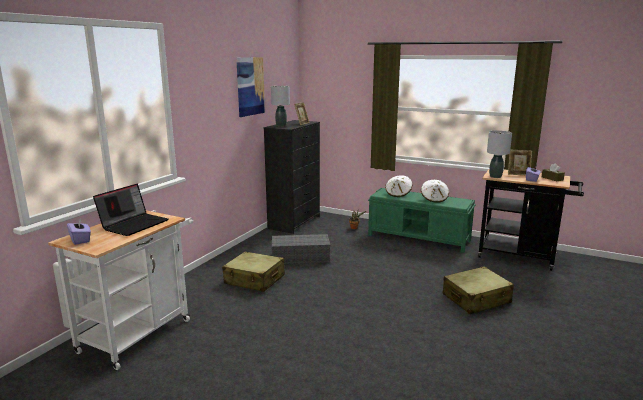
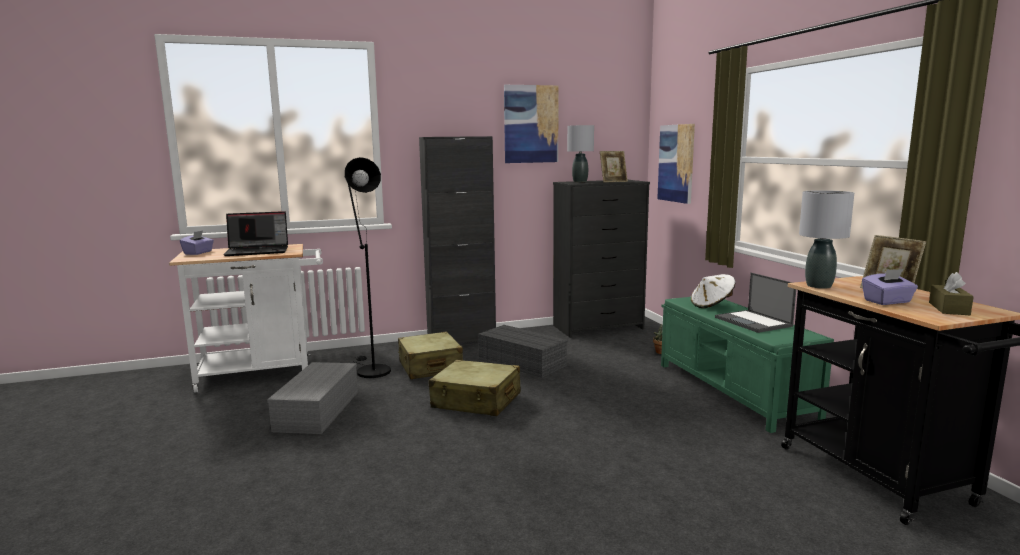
camera: 45 degrees right, 5 degrees down
(219, 297) = (370, 370): none -> black floor lamp
(233, 256) = (461, 340): none -> black cabinet
(249, 335) = (317, 410): none -> grey storage box
(331, 108) = (676, 163): none -> picture
(434, 199) = (754, 322): white hat -> laptop
(476, 299) = (638, 495): beige suitcase -> beige suitcase (476, 401)

